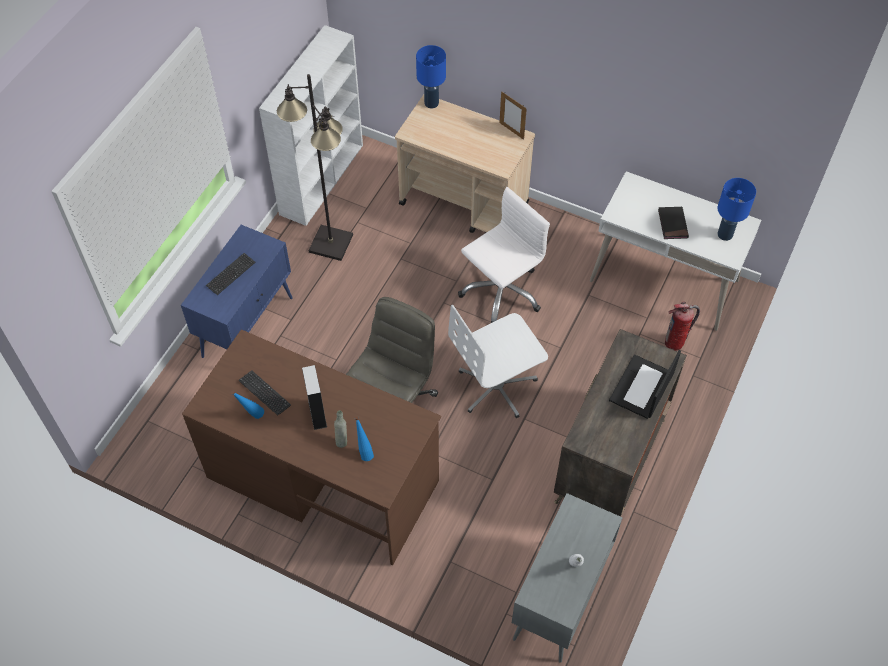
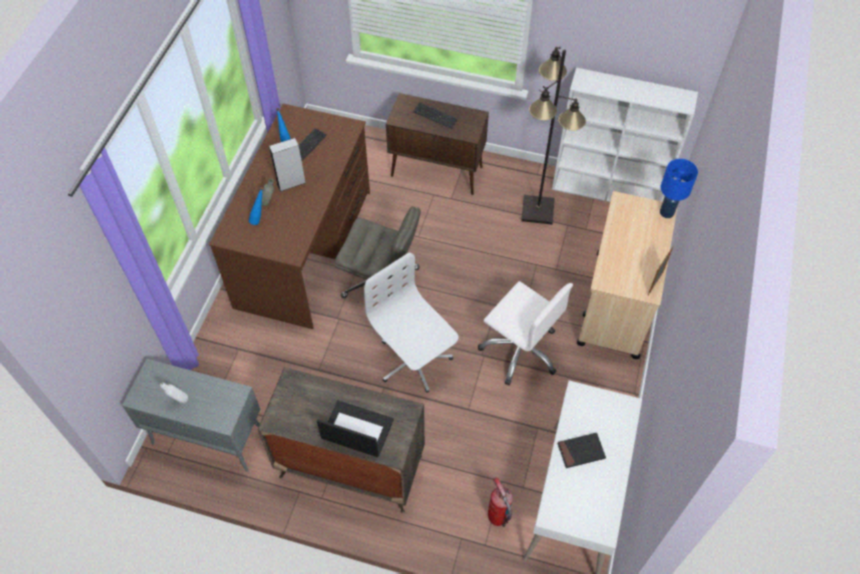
camera: 80 degrees right, 0 degrees up
(248, 326) = (437, 172): blue cabinet -> brown cabinet
(725, 234) = (582, 508): blue table lamp -> none

